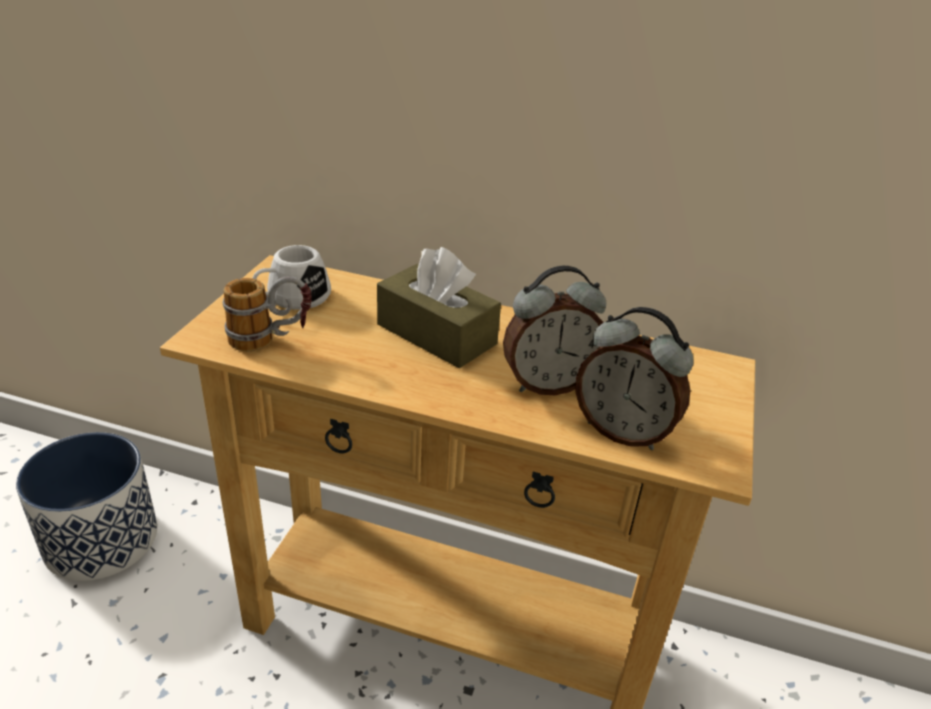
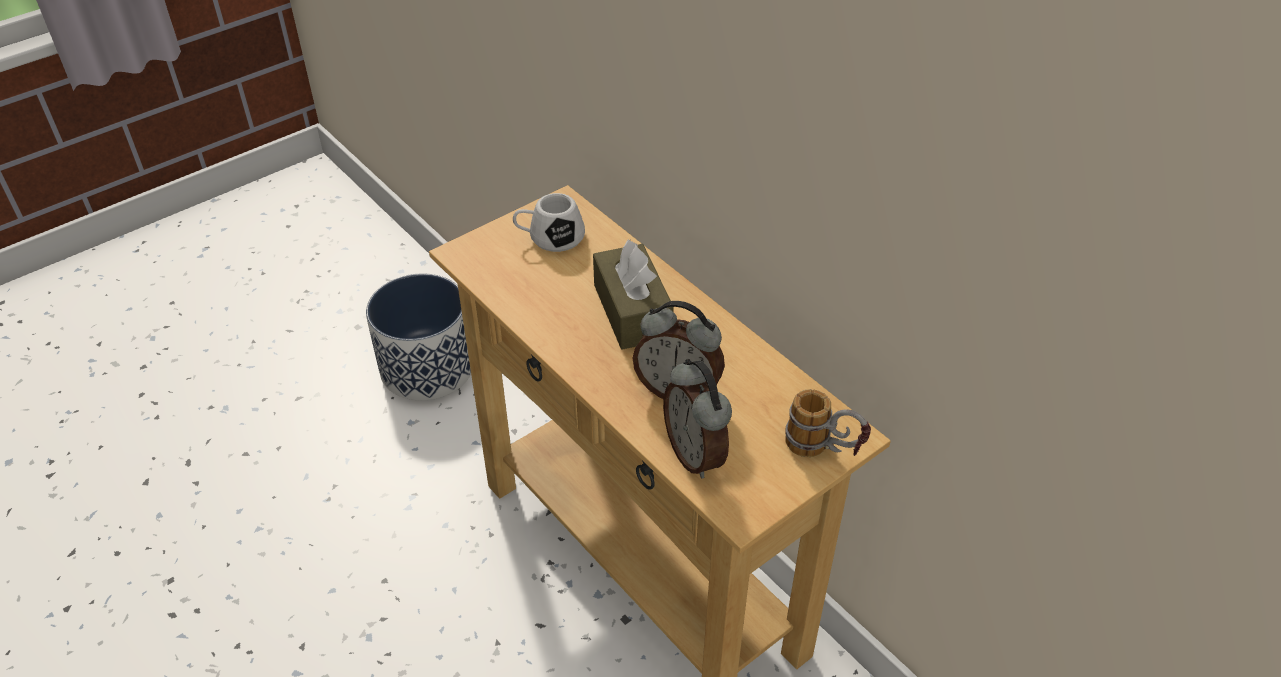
camera: 35 degrees right, 10 degrees up
(271, 341) = (505, 273): mug -> mug (823, 451)

